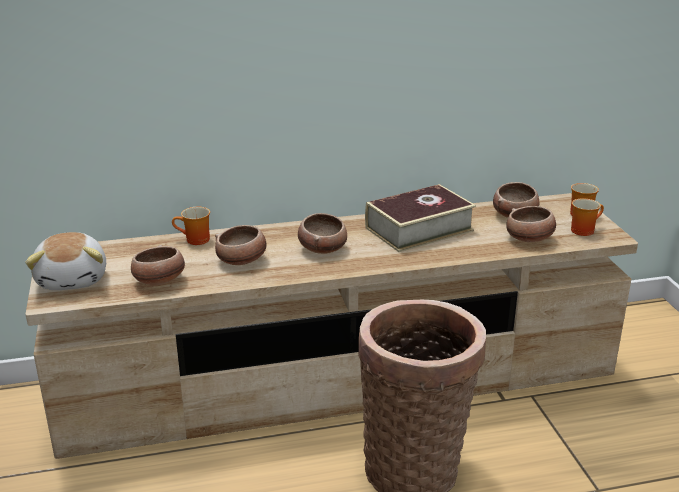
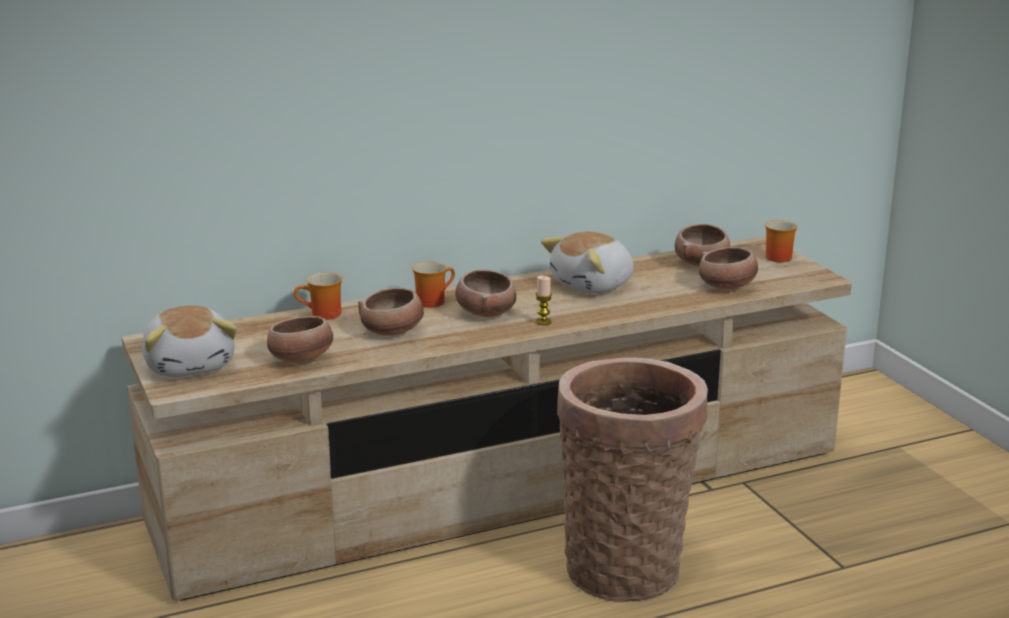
camera: 10 degrees left, 5 degrees down
(365, 261) = (543, 322): none -> candle
(419, 229) = (593, 285): book -> plush toy
(583, 229) = (786, 273): mug -> mug (432, 301)

